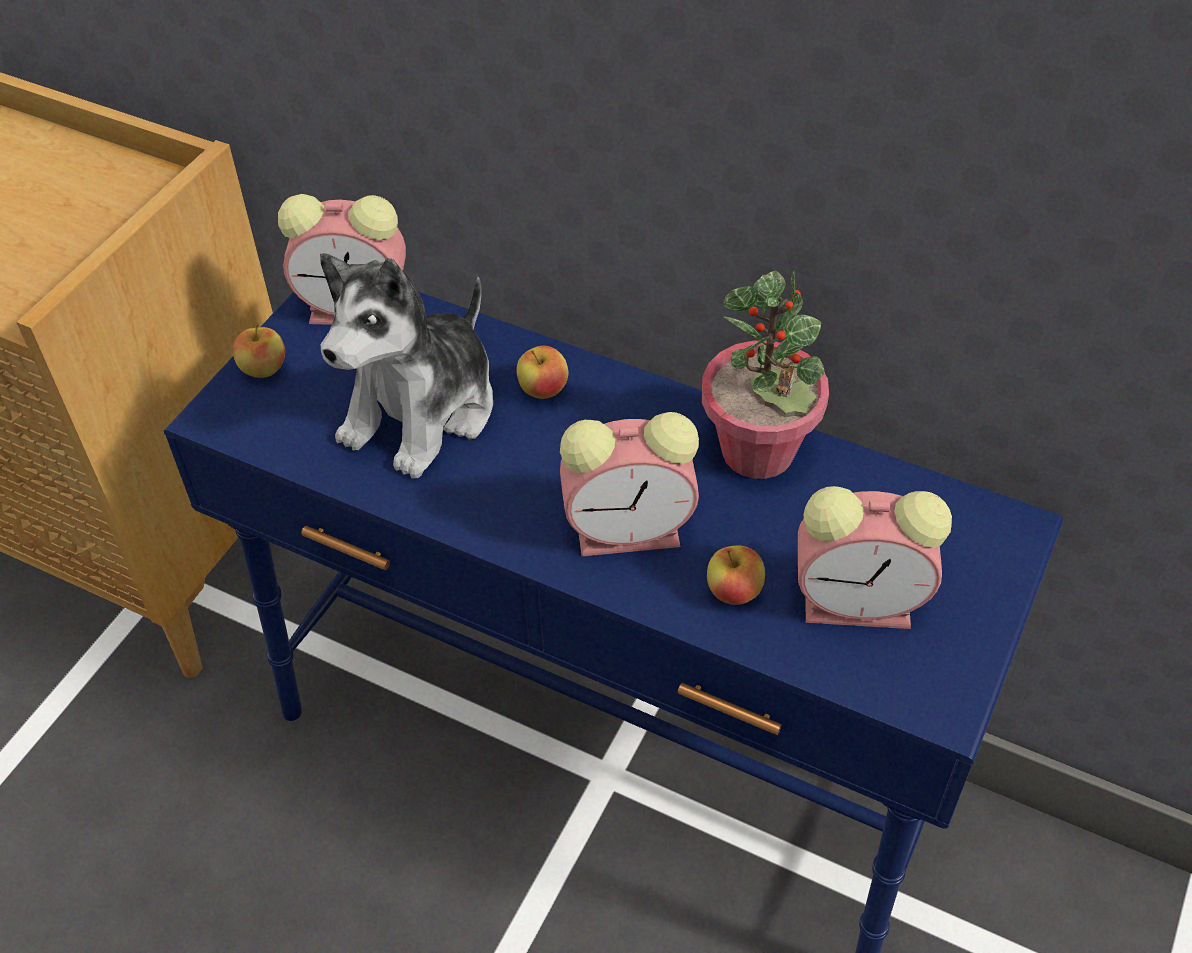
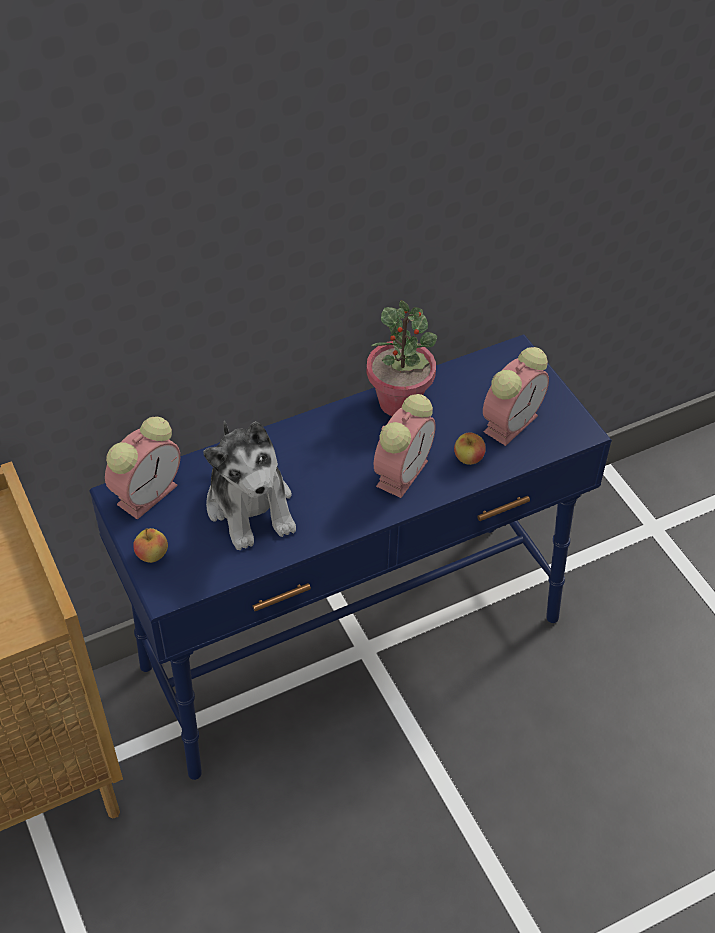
camera: 55 degrees left, 0 degrees up
(543, 390) = (284, 453): apple -> none

